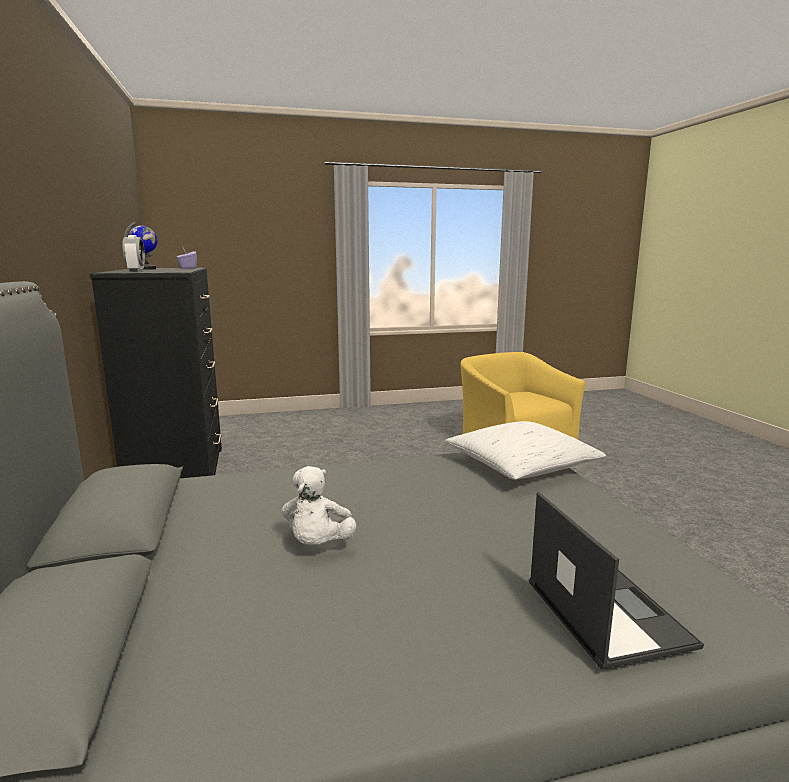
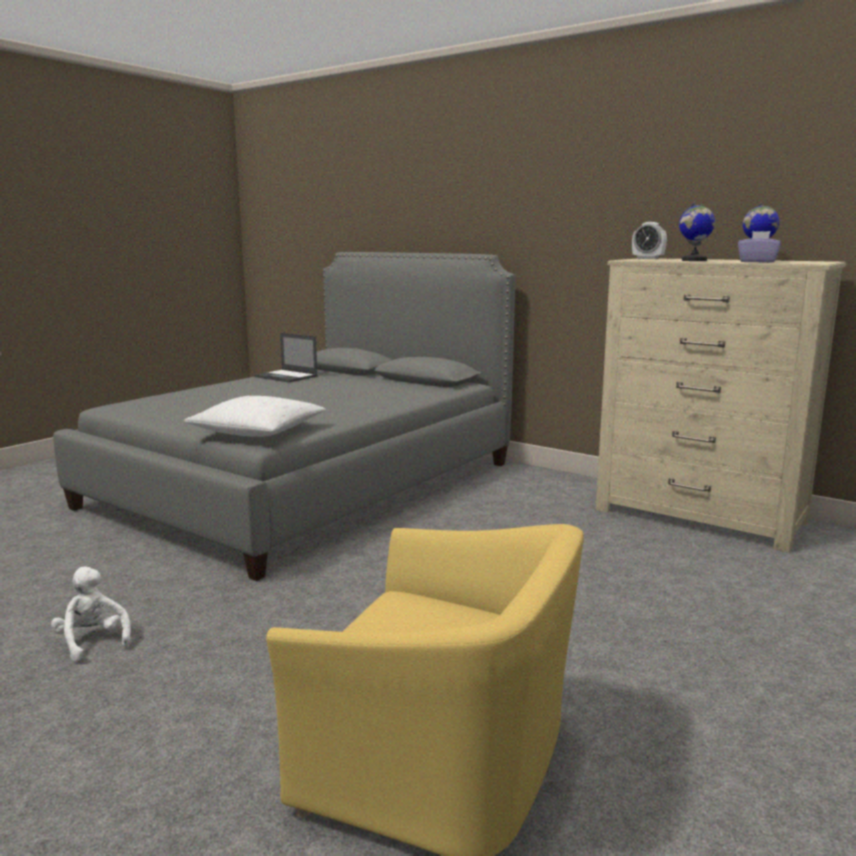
camera: 140 degrees right, 0 degrees up
(176, 270) = (694, 260): none -> globe
(180, 476) = (699, 516): black dresser -> beige dresser
(318, 545) = (324, 390): white plush toy -> white plush toy (93, 641)
(605, 612) = (178, 395): laptop -> laptop (286, 376)

